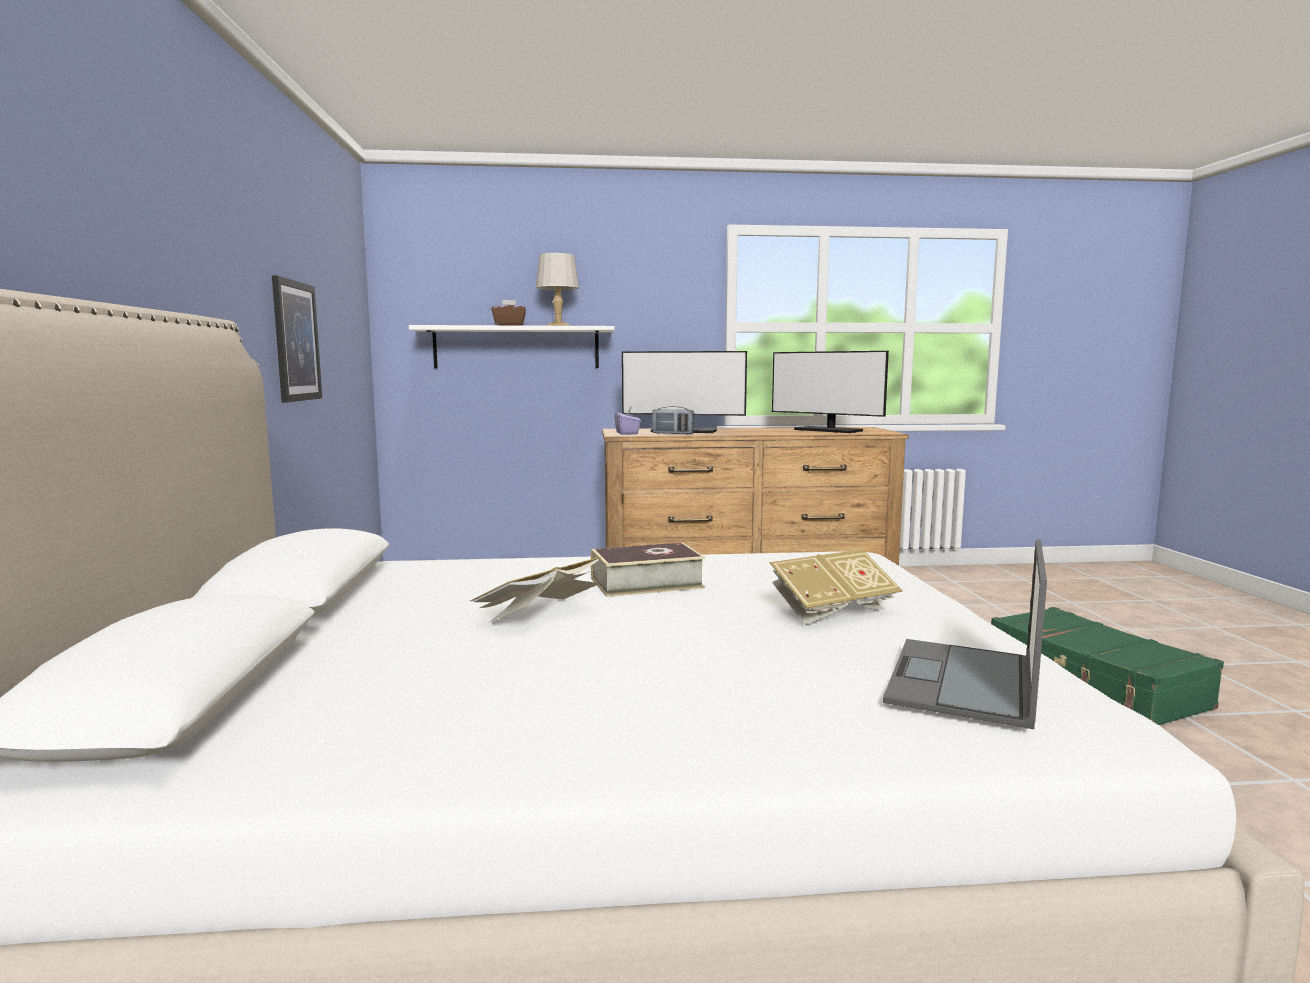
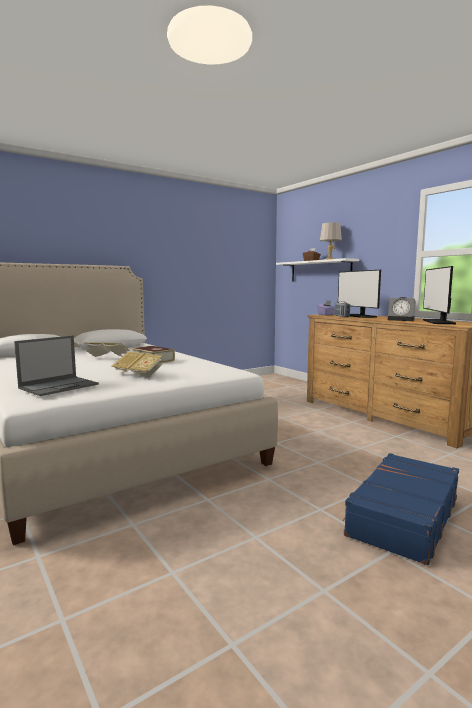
camera: 60 degrees right, 0 degrees up
(296, 341) = (198, 271): picture -> none
(776, 431) = (402, 320): none -> alarm clock
(963, 682) = (59, 386): laptop -> laptop turned 135 degrees clockwise
(1093, 683) = (402, 517): green suitcase -> blue suitcase

